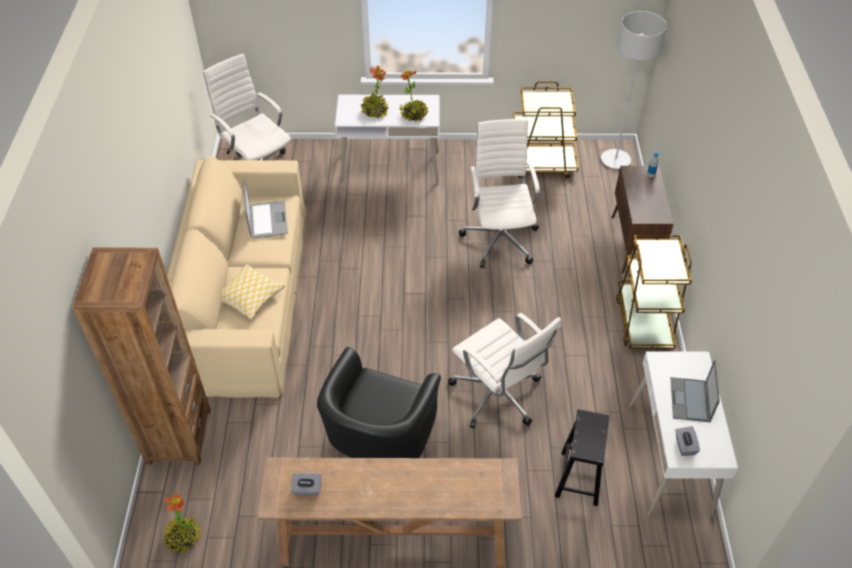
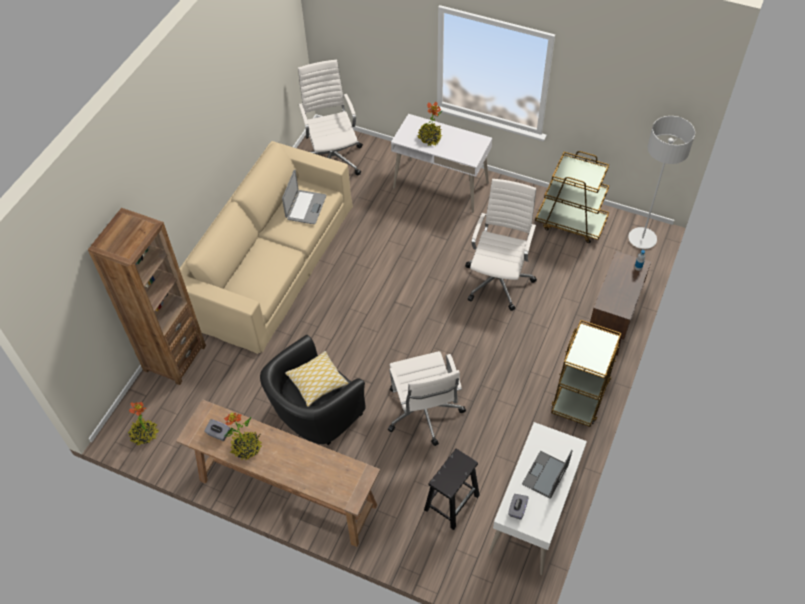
camera: 25 degrees right, 5 degrees up
(250, 297) = (262, 268): pillow -> pillow (317, 382)
(414, 115) = (460, 150): potted plant -> potted plant (246, 447)

